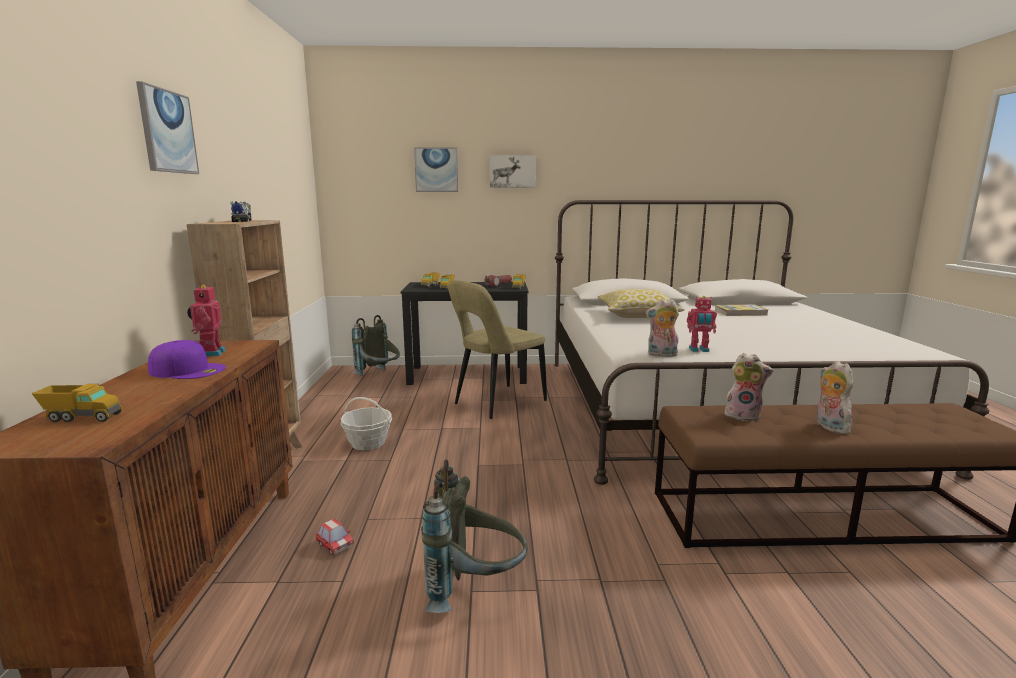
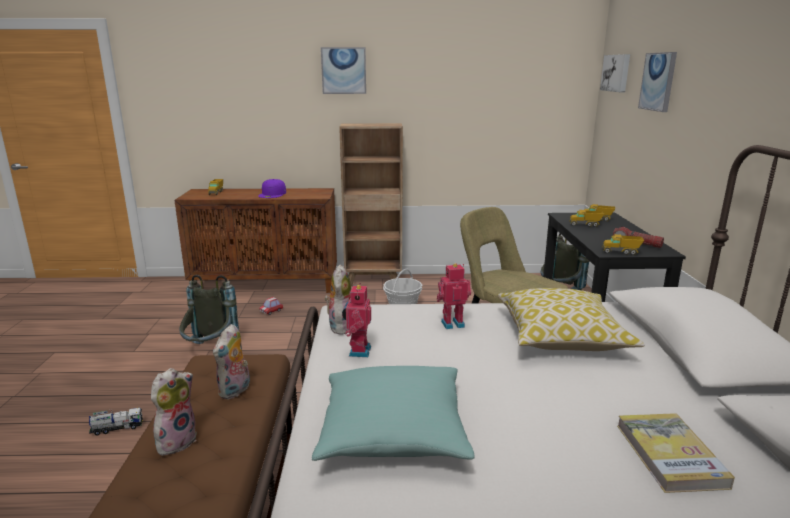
camera: 90 degrees right, 5 degrees up
(210, 353) = (303, 193): toy robot -> toy robot (452, 323)
(242, 221) = (377, 124): toy truck -> toy truck (117, 428)
(512, 171) = (715, 87): picture -> picture (616, 73)
(783, 343) = (393, 432): none -> turquoise pillow
(829, 427) = (176, 440): plush toy -> plush toy turned 45 degrees counterclockwise

